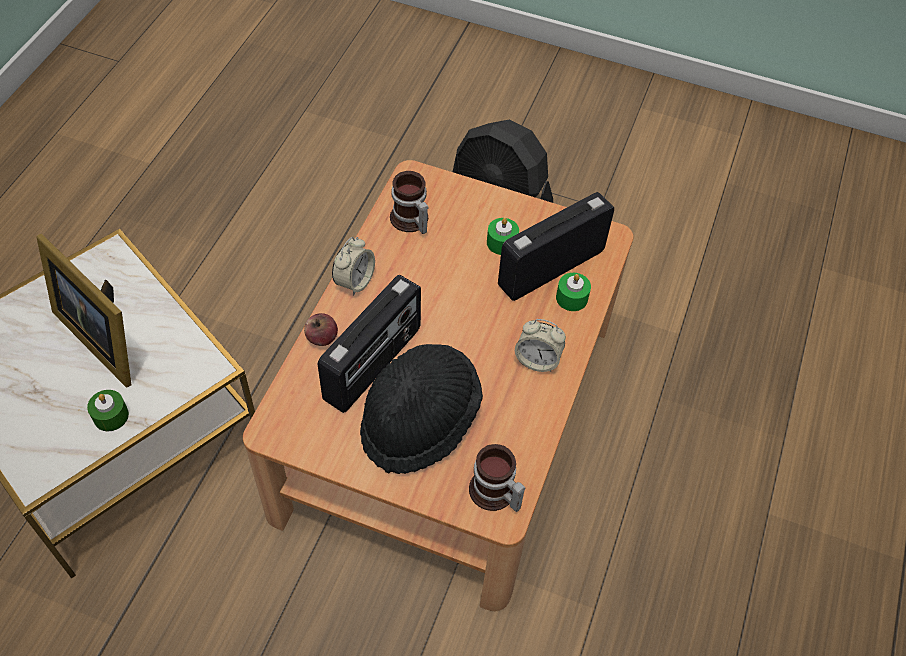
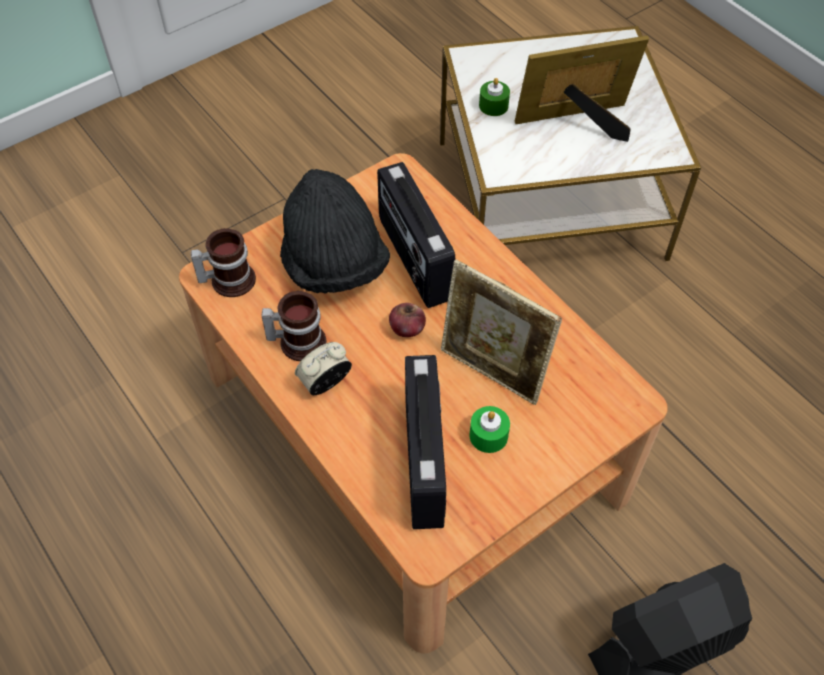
camera: 125 degrees right, 0 degrees up
(321, 338) = (468, 237): apple -> apple (407, 329)
(354, 281) = (517, 287): alarm clock -> none
(409, 221) = (570, 367): mug -> mug (298, 340)
(448, 263) = (492, 373): none -> picture frame
(571, 298) = (373, 458): green candle -> none

